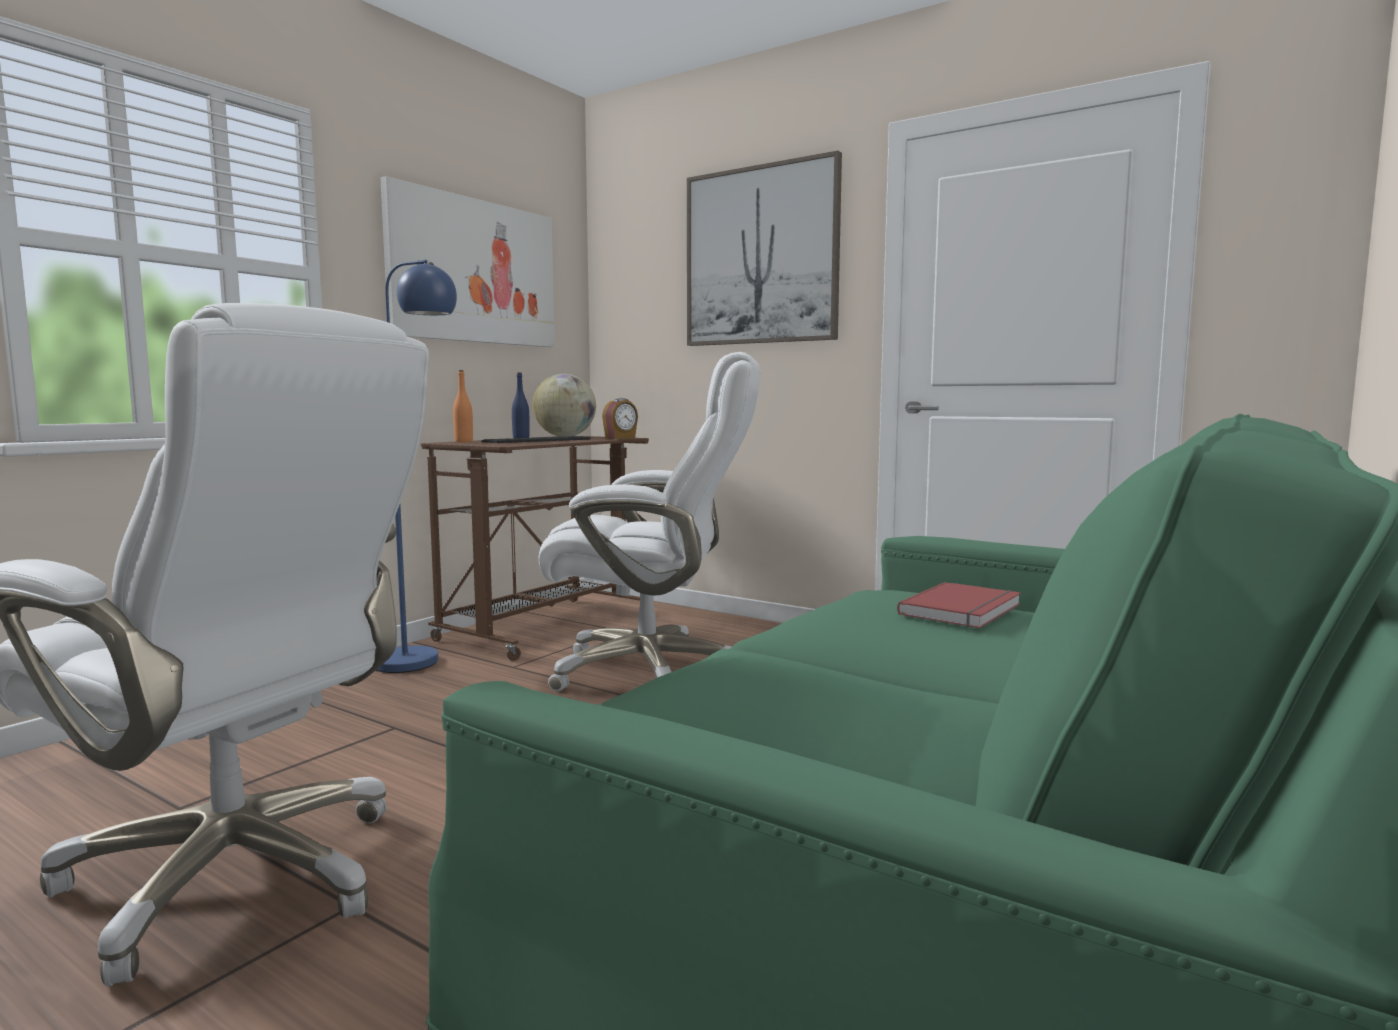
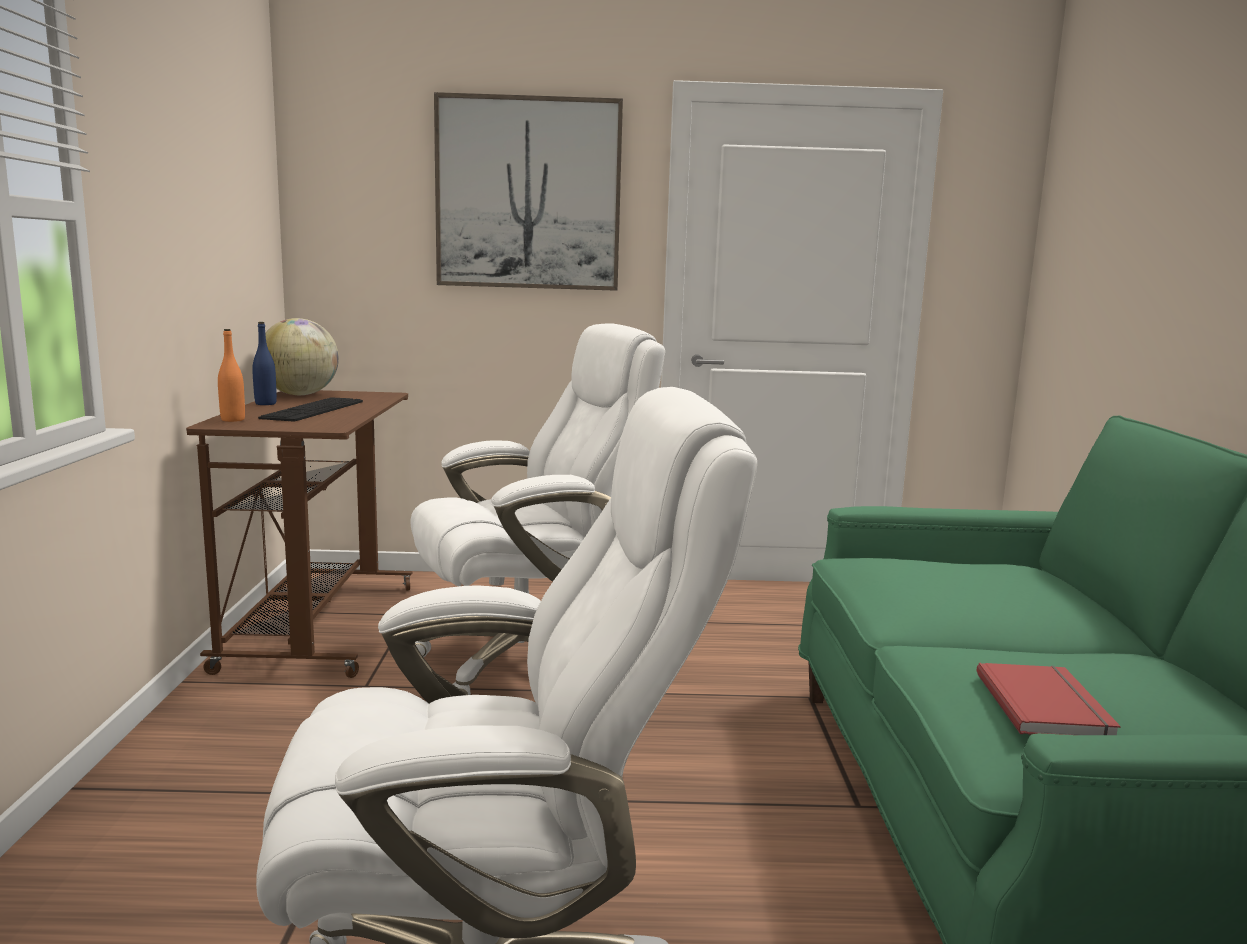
camera: 35 degrees left, 5 degrees up
(420, 666) = (250, 711): blue floor lamp -> none
(474, 271) = (202, 192): picture -> none
(620, 438) = (384, 396): alarm clock -> none
(964, 610) = (976, 575): red book -> red book (1046, 705)

